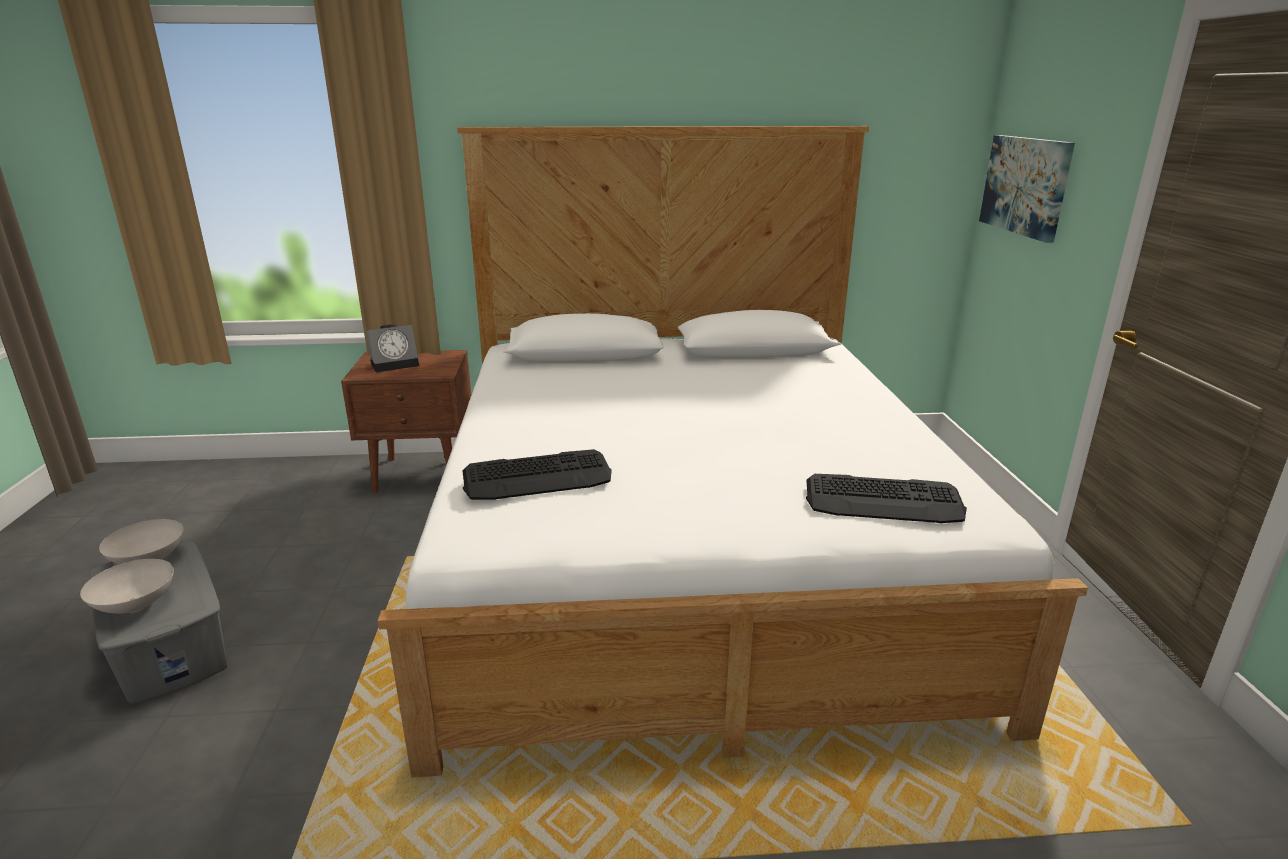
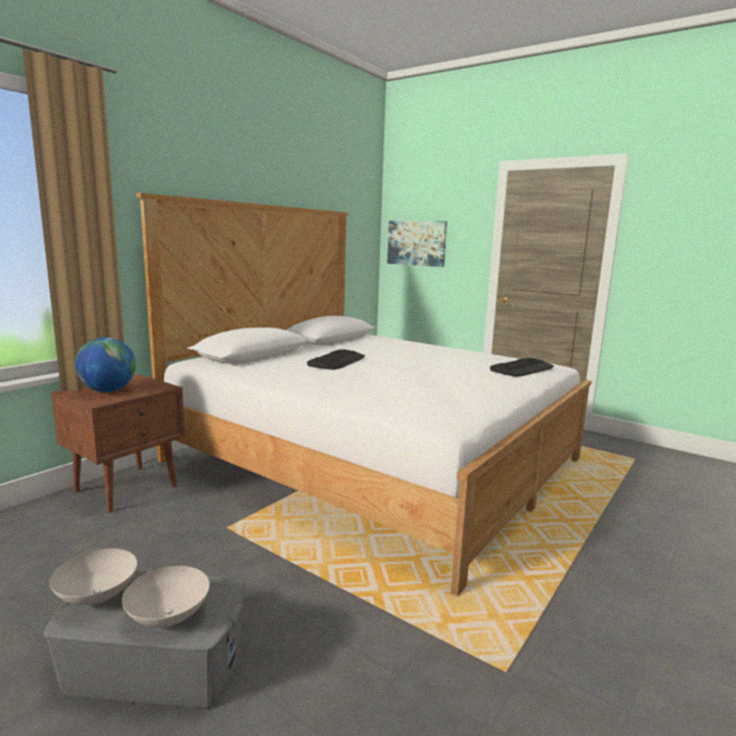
camera: 50 degrees left, 10 degrees down
(396, 364) = (108, 391): alarm clock -> globe
(538, 477) = (409, 395): keyboard -> keyboard (337, 361)

